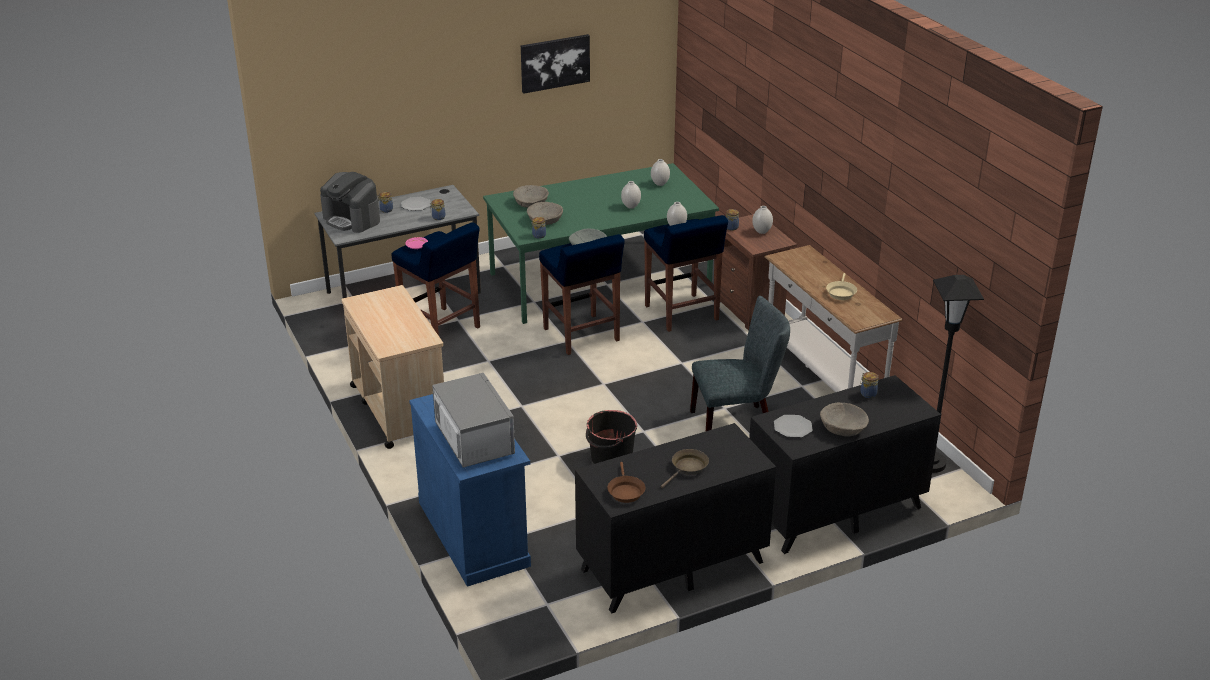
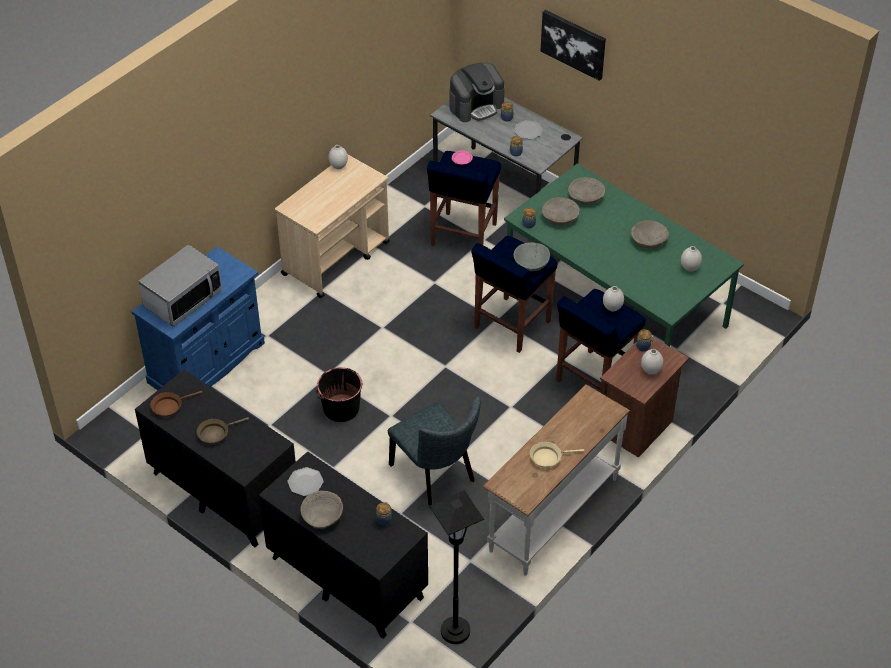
camera: 65 degrees right, 15 degrees up
(352, 219) = (476, 106): coffee machine -> coffee machine turned 135 degrees counterclockwise
(554, 63) = (692, 98): picture -> picture (573, 44)
(611, 191) = (648, 240): none -> beige bowl
(630, 206) = (627, 263): white vase -> white vase (338, 166)
(688, 468) = (215, 433): brown frying pan -> brown frying pan turned 135 degrees clockwise

